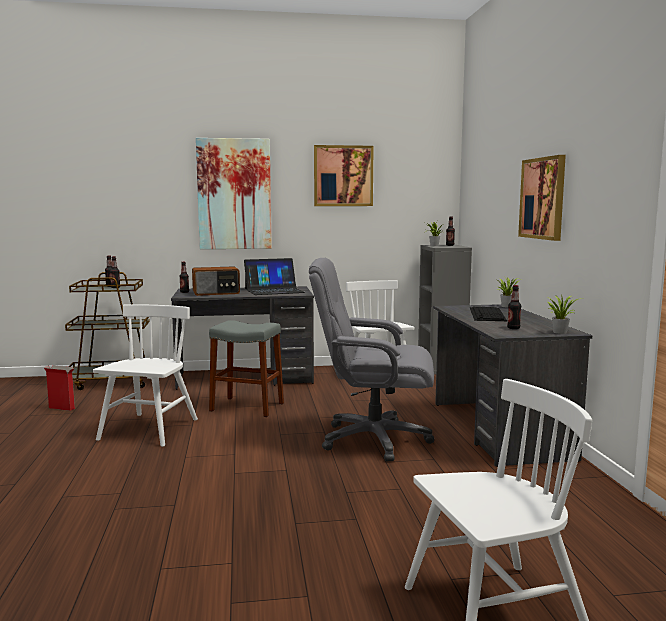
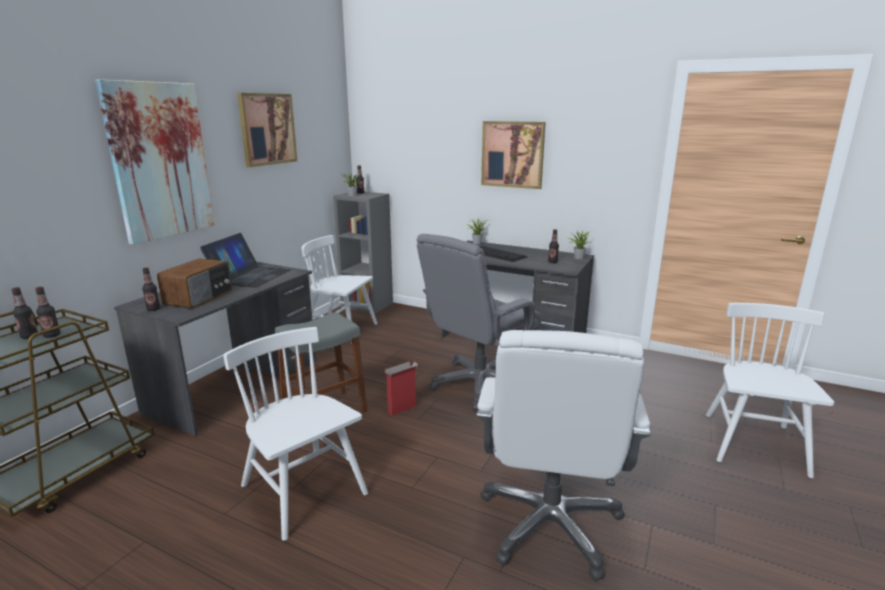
camera: 55 degrees left, 10 degrees up
(62, 408) = (107, 547): cardboard box -> cardboard box (402, 409)
(188, 515) = (550, 524): none -> white office chair

